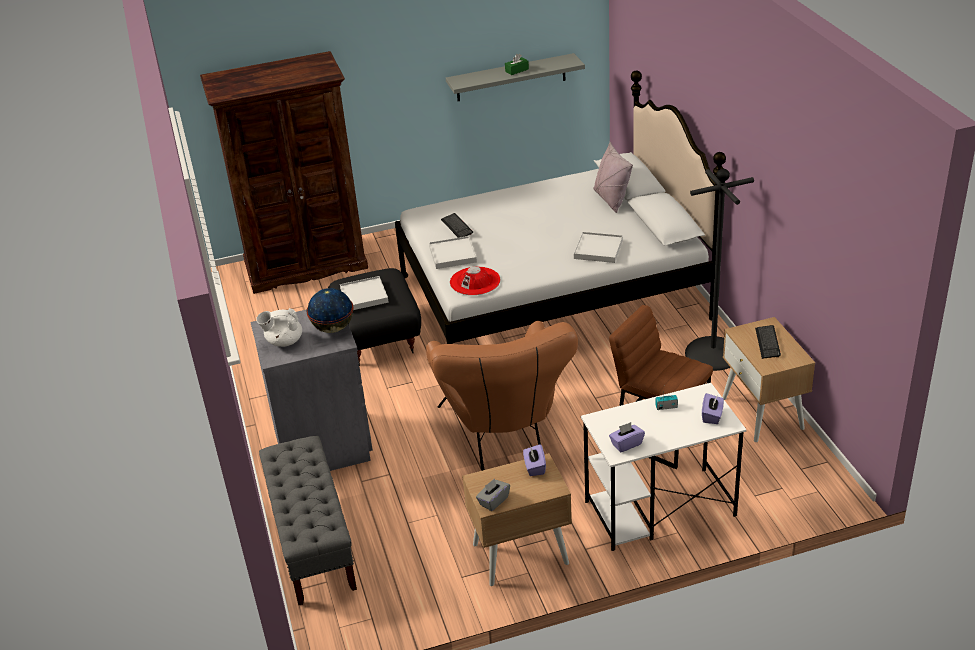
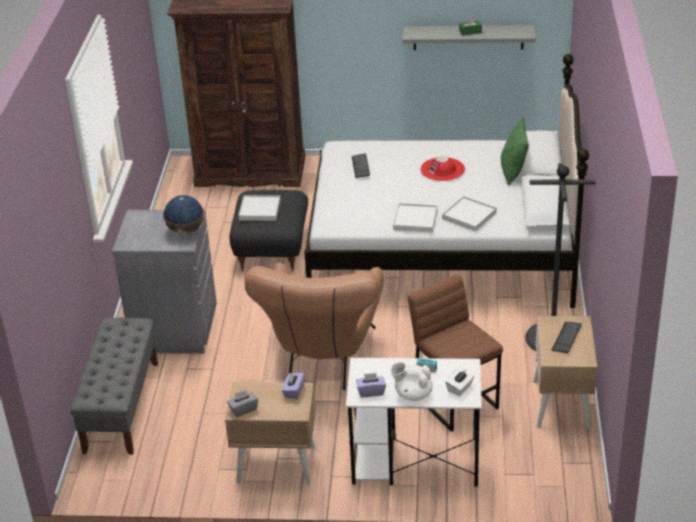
camera: 20 degrees right, 0 degrees up
(284, 341) = (141, 232): white teapot -> white teapot (412, 394)
(452, 255) = (341, 191): white tray -> white tray (415, 220)
(475, 281) = (344, 219): red hat -> red hat (442, 169)
(611, 200) = (512, 172): purple pillow -> green pillow
(712, 416) = (460, 388): purple tissue box -> white tissue box

